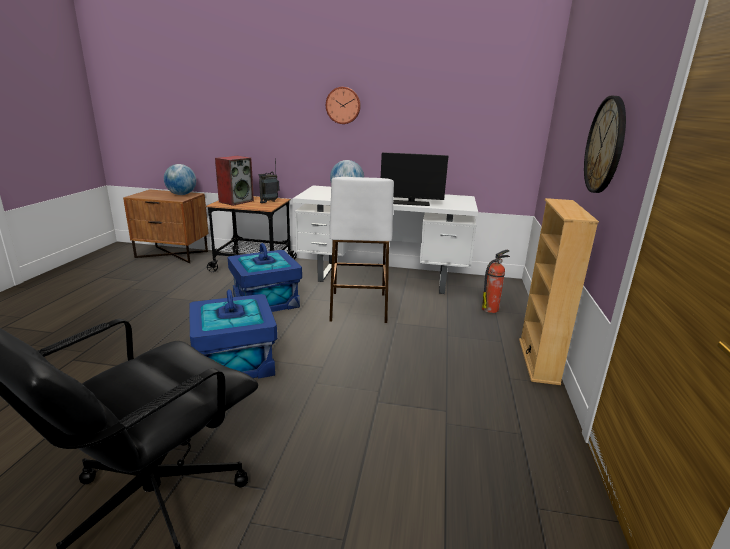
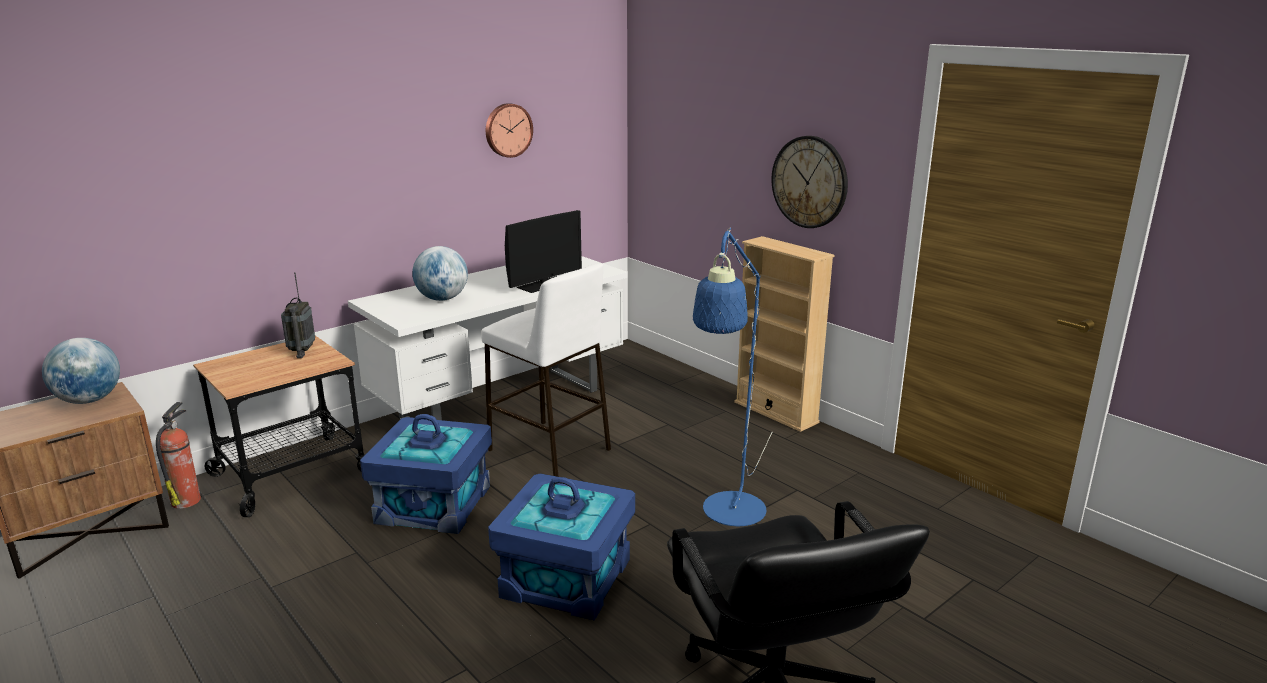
camera: 50 degrees left, 0 degrees up
(236, 201) = (250, 371): speaker -> none
(343, 105) = (378, 161): wall clock -> wall clock (507, 130)
(368, 395) = (730, 517): none -> blue floor lamp
(491, 309) = (663, 385): fire extinguisher -> fire extinguisher (187, 500)

